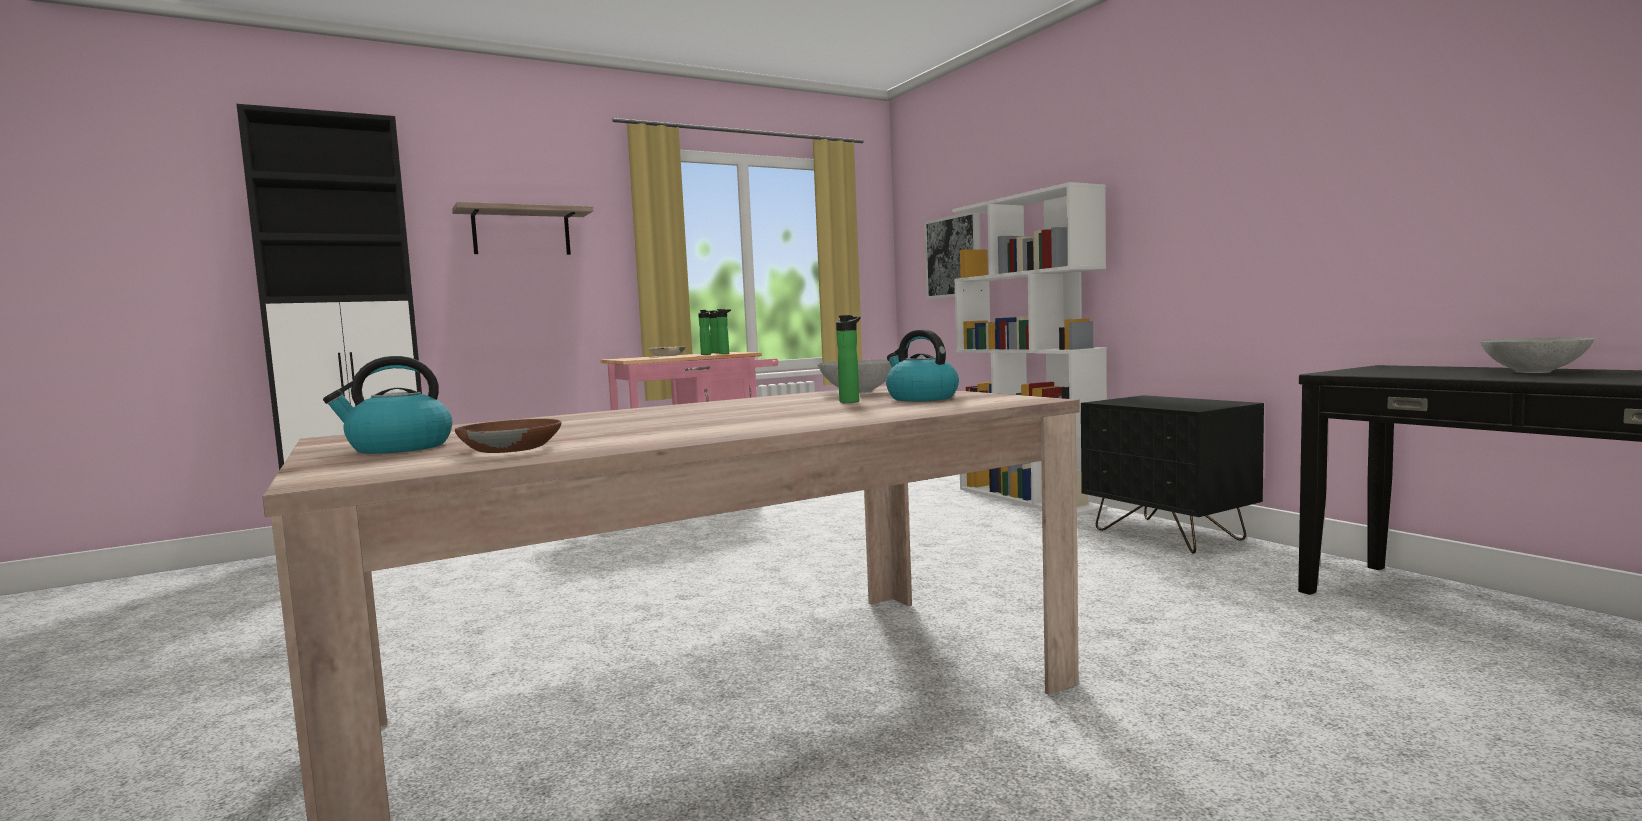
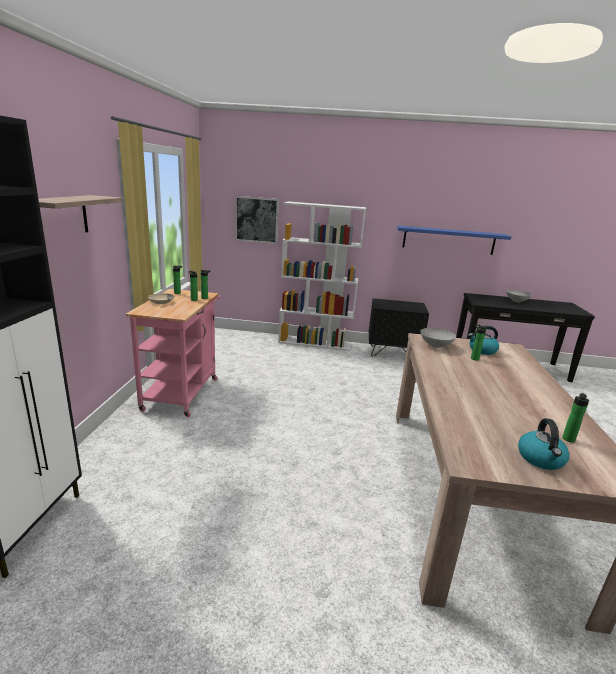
camera: 55 degrees left, 15 degrees up
(510, 448) = (568, 440): brown bowl -> bottle
(1309, 218) = (448, 240): none -> blue shelf

